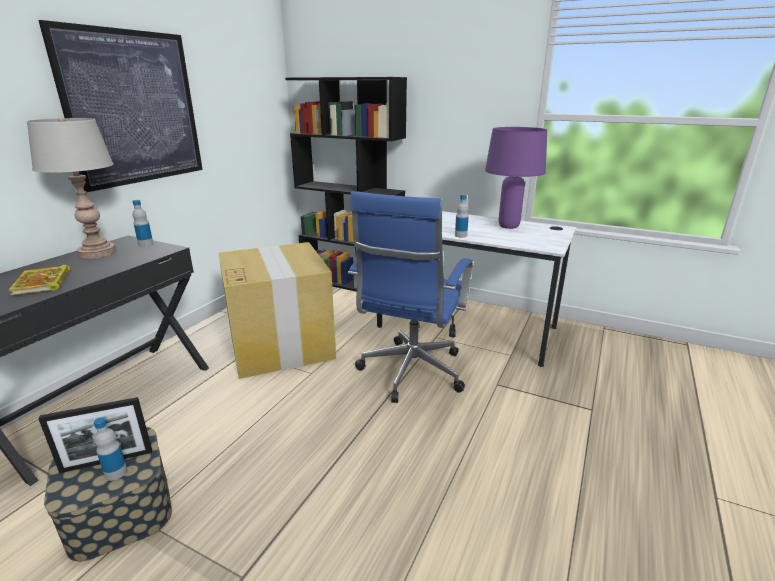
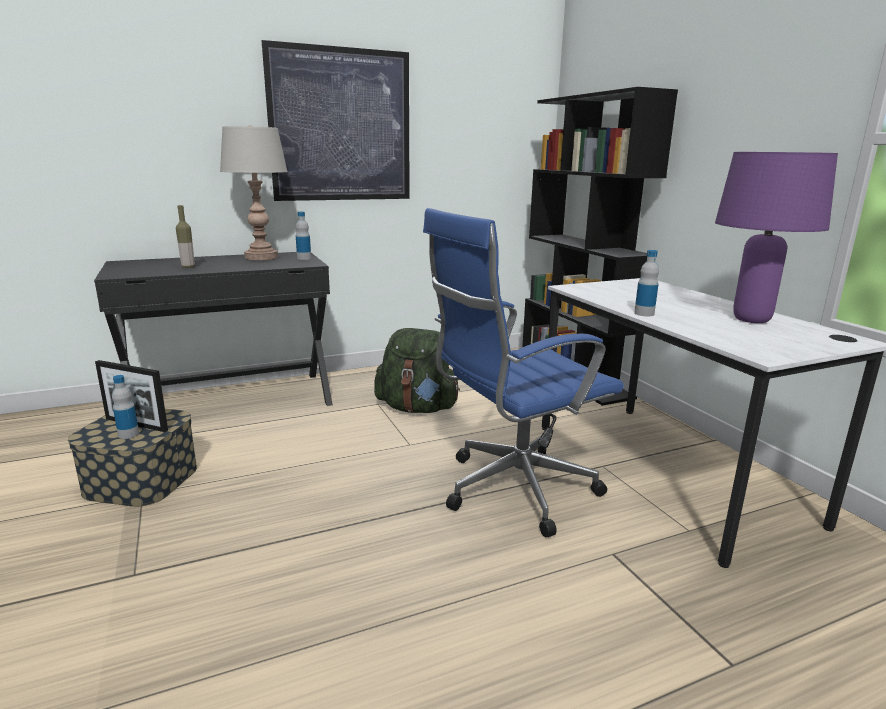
camera: 40 degrees right, 5 degrees down
(42, 284) = (188, 267): book -> bottle
(280, 344) = (417, 408): cardboard box -> green backpack

